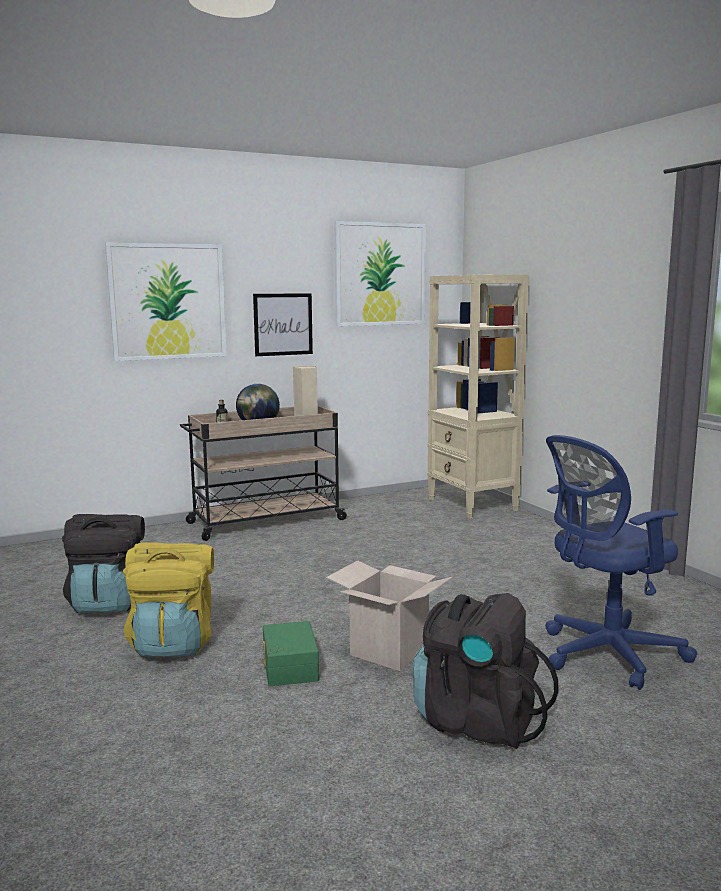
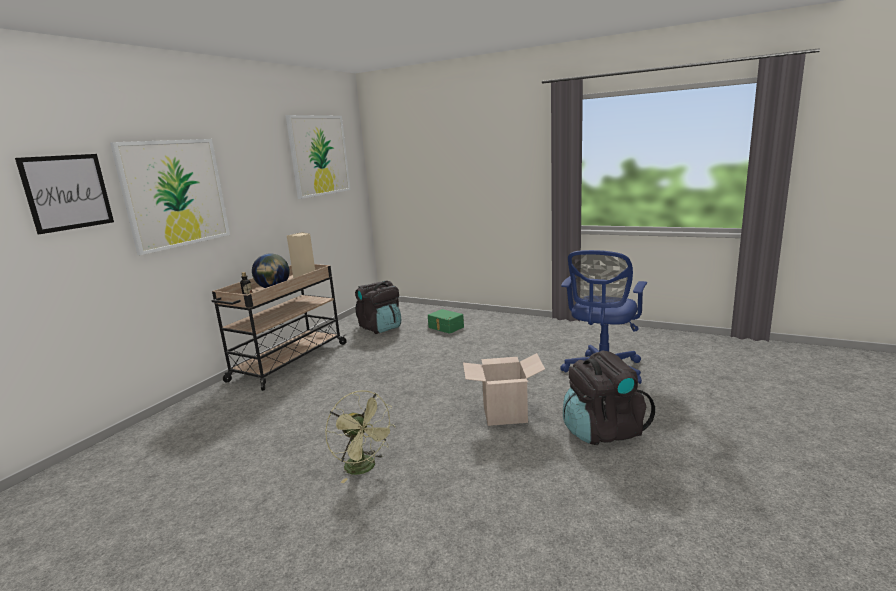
camera: 35 degrees left, 5 degrees up
(109, 602) = (261, 463): black backpack -> black backpack (381, 328)
(173, 643) = (365, 468): yellow backpack -> green fan
(283, 324) = (263, 202): picture -> picture (67, 192)
(288, 667) = (464, 448): green storage box -> green storage box (445, 327)
(472, 505) = (412, 311): beige bookcase -> none

